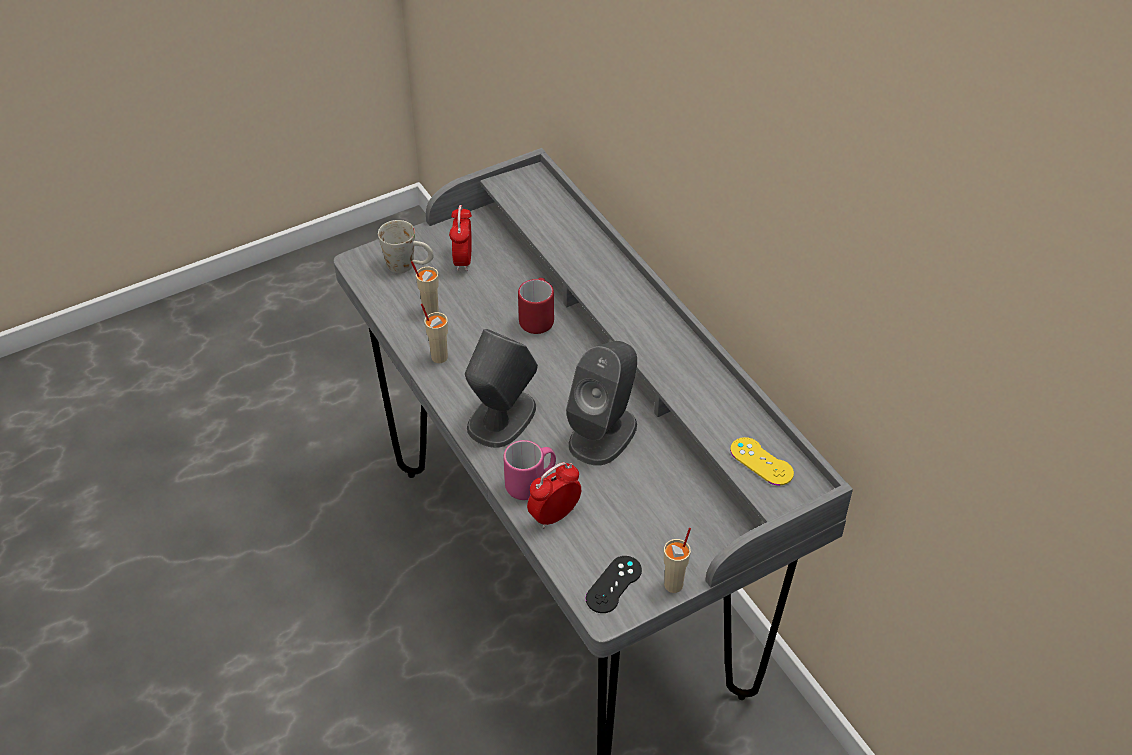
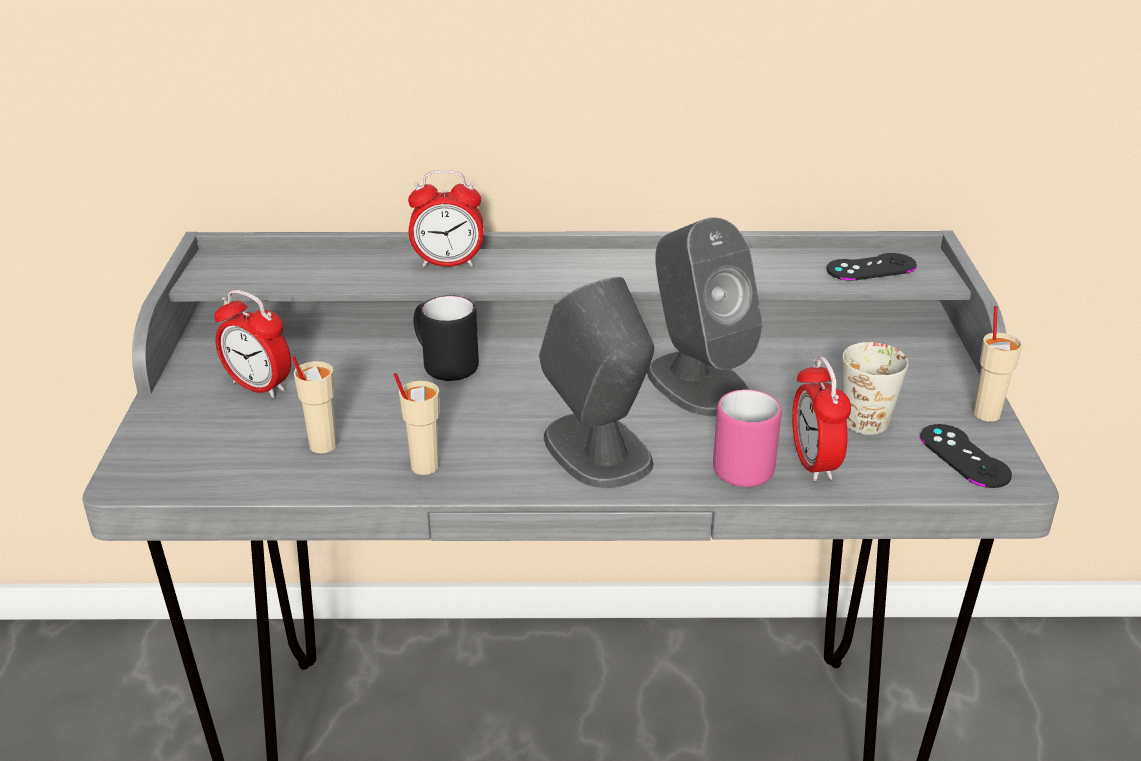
camera: 60 degrees left, 15 degrees down
(409, 266) = (206, 435): white mug -> white mug (873, 415)
(538, 318) = (444, 365): red mug -> black mug
(602, 265) = (448, 263): none -> alarm clock
(761, 461) = (871, 268): yellow game controller -> black game controller

